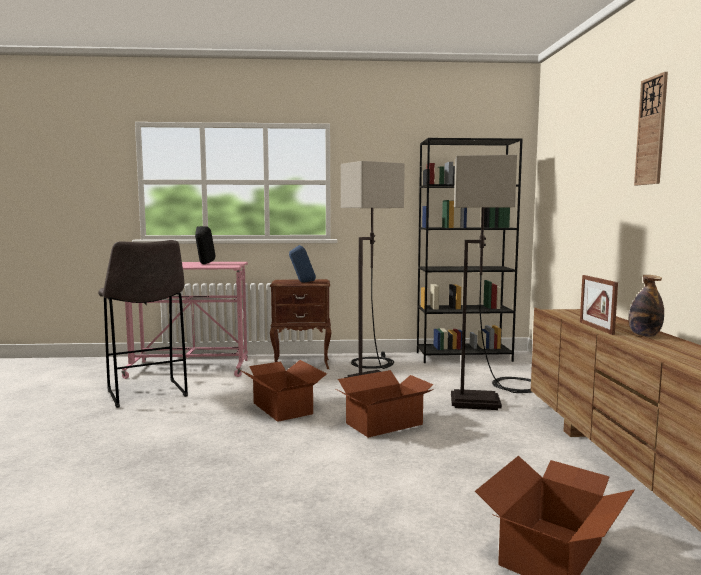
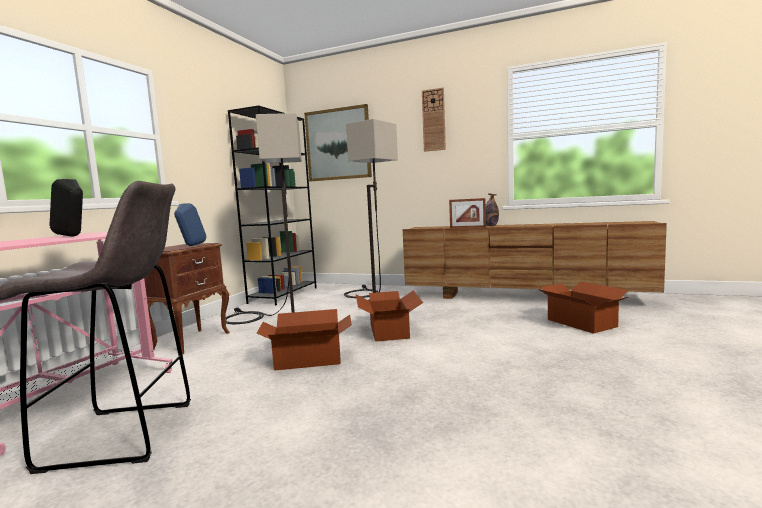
camera: 65 degrees left, 0 degrees up
(566, 170) = (338, 144): none -> picture

